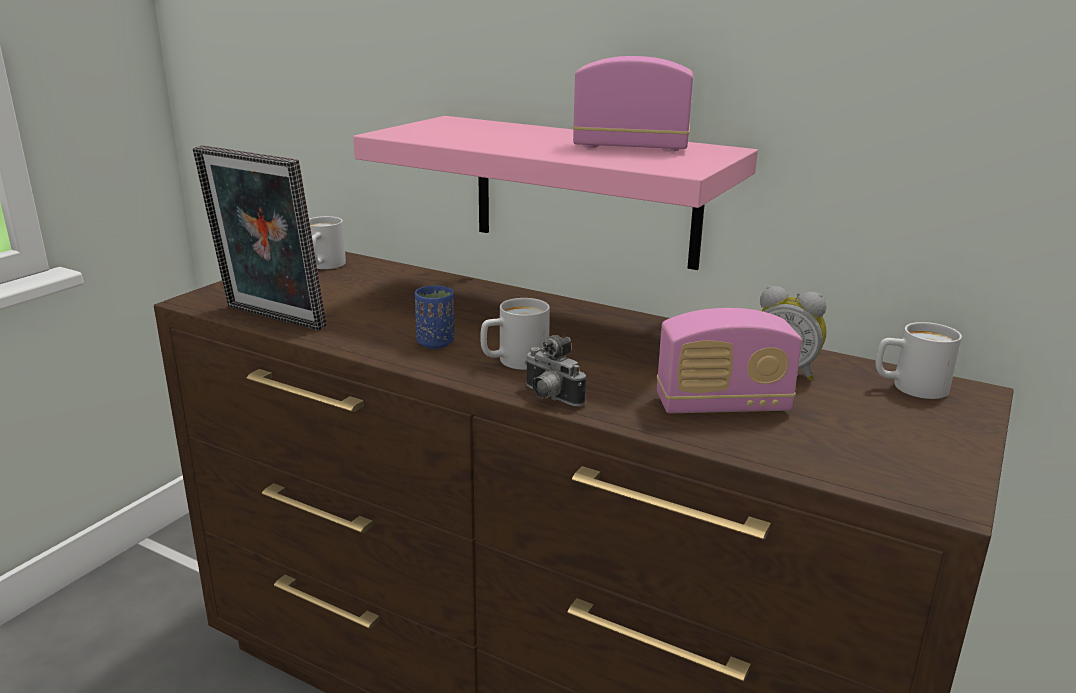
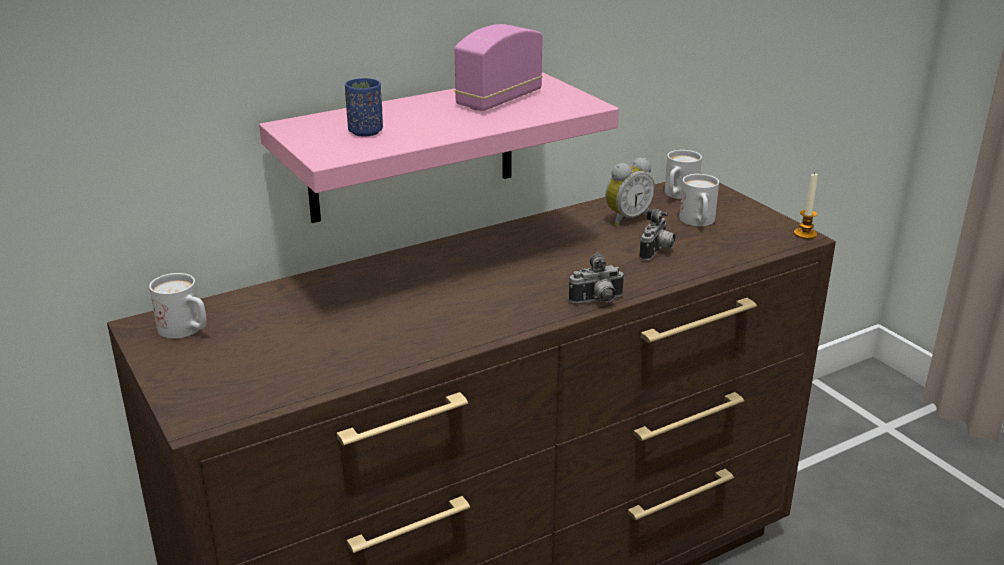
camera: 60 degrees left, 5 degrees up
(269, 319) = (308, 385): picture frame -> none
(435, 343) = (456, 319): blue cup -> blue cup (365, 132)
(513, 362) = (525, 298): white mug -> white mug (698, 222)
(722, 406) = (657, 252): radio -> camera
(961, 502) = (805, 234): none -> candle

